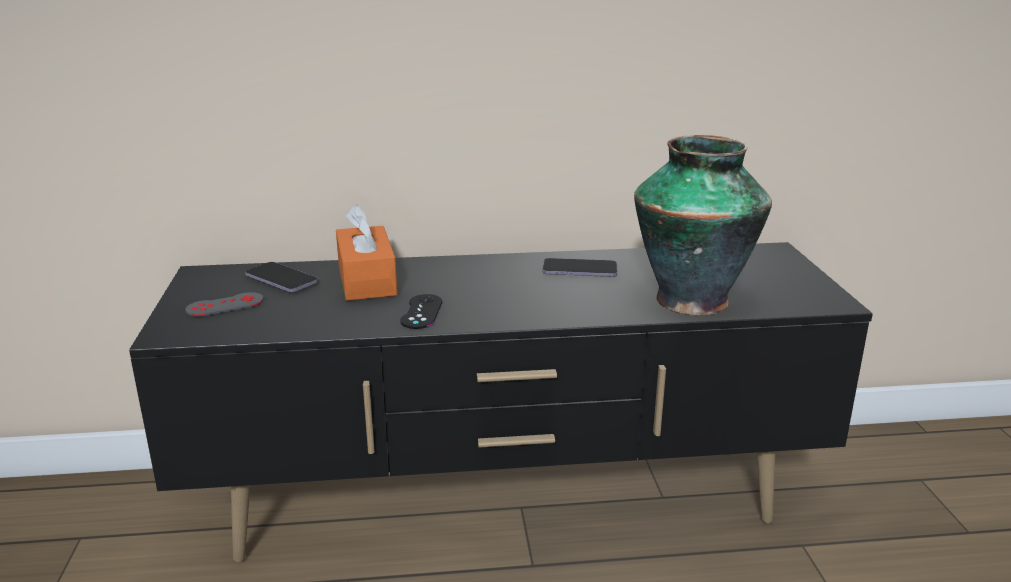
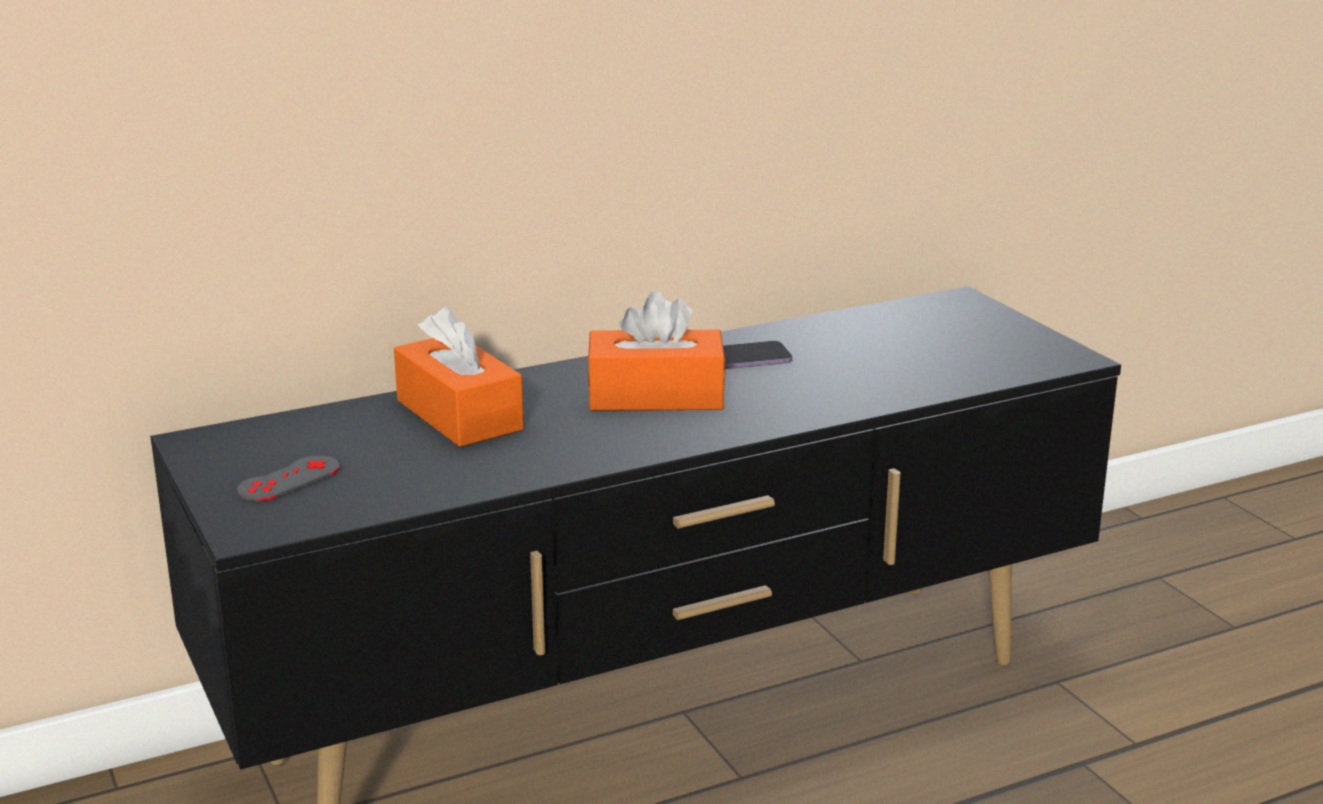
camera: 20 degrees left, 0 degrees up
(281, 279) = (333, 432): phone -> none
(421, 312) = (578, 446): black game controller -> none
(503, 286) = (656, 396): none -> orange tissue box
(691, 299) = (905, 378): vase -> none

